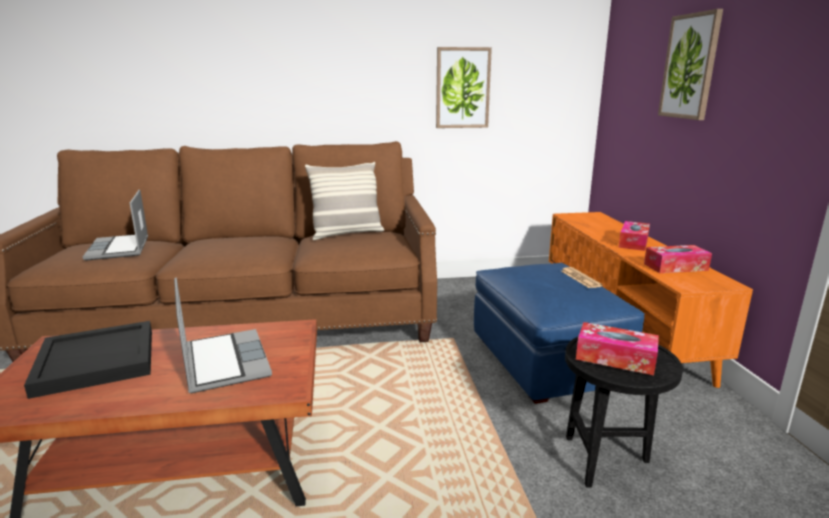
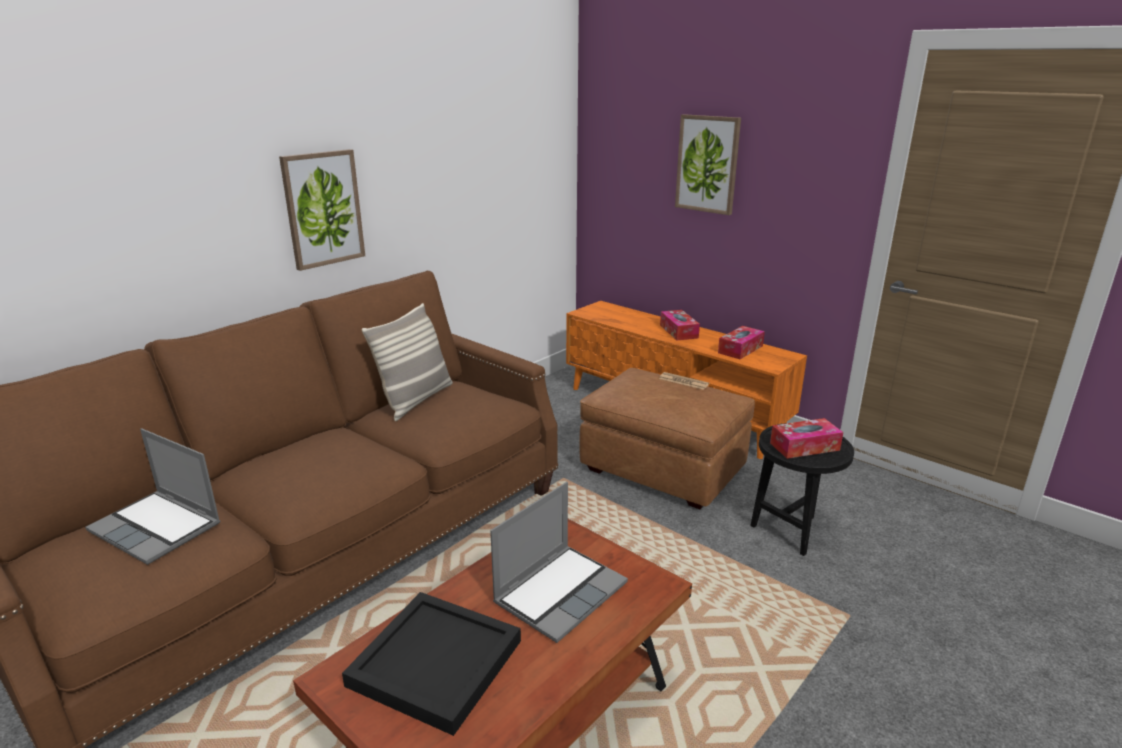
camera: 40 degrees left, 5 degrees up
(223, 362) = (560, 592): laptop -> laptop turned 105 degrees clockwise
(462, 88) = (462, 189): picture -> picture (323, 209)
(546, 363) = (663, 469): blue ottoman -> brown ottoman

